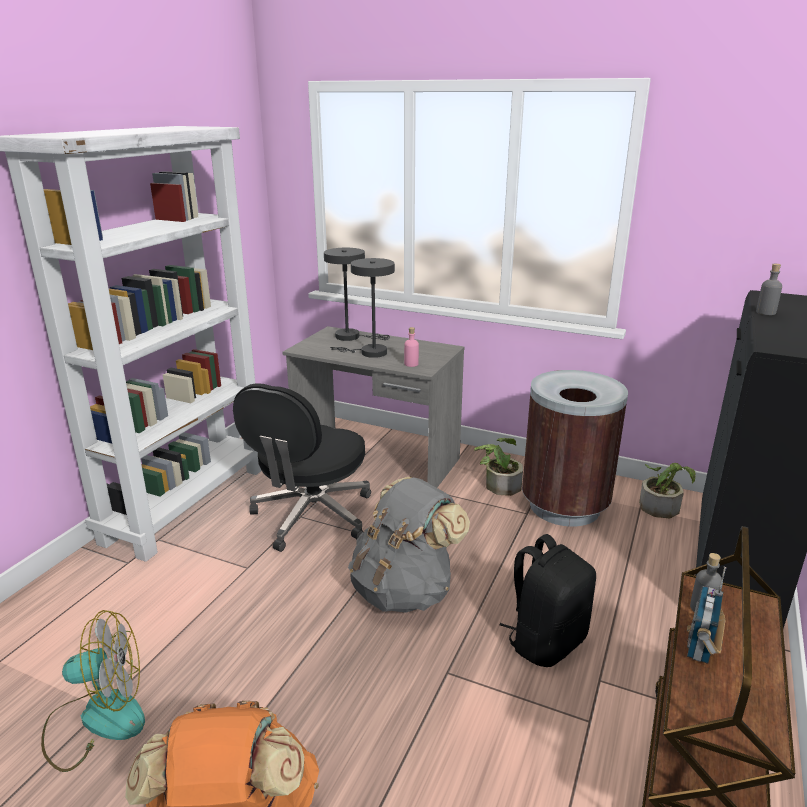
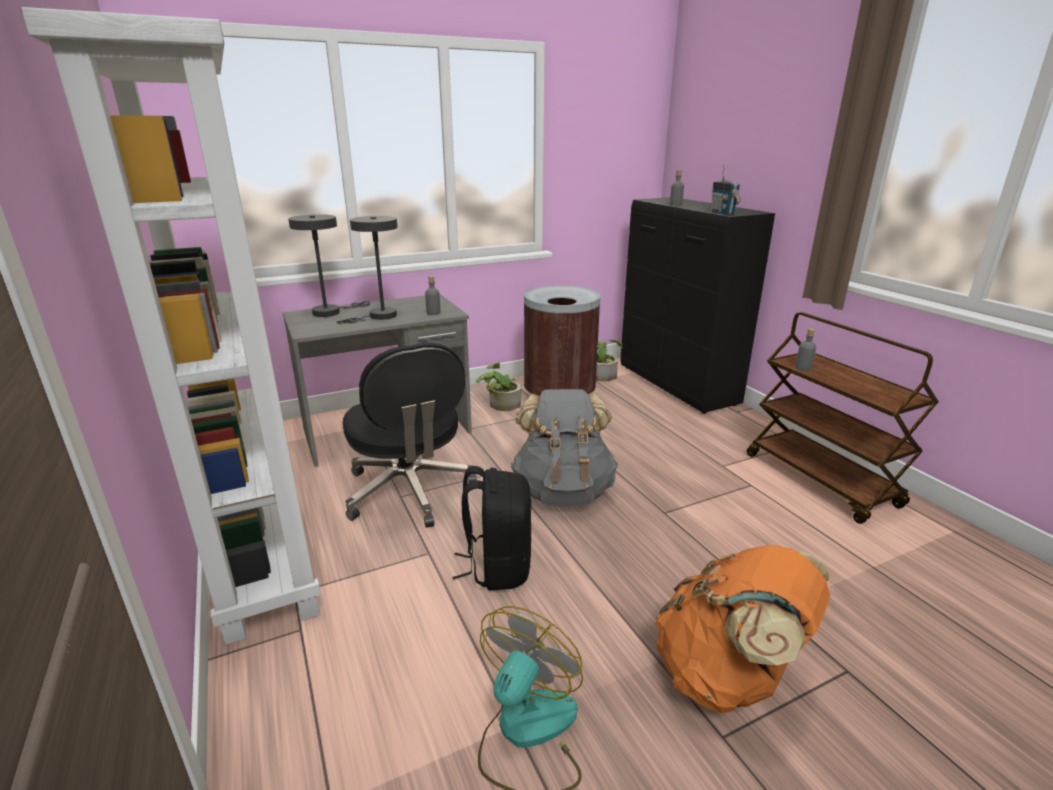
camera: 50 degrees left, 0 degrees up
(411, 364) = (433, 313): pink bottle -> grey bottle
(546, 641) = (674, 465): black backpack -> black backpack (497, 567)
(701, 647) = (834, 381): radio -> radio (722, 213)

